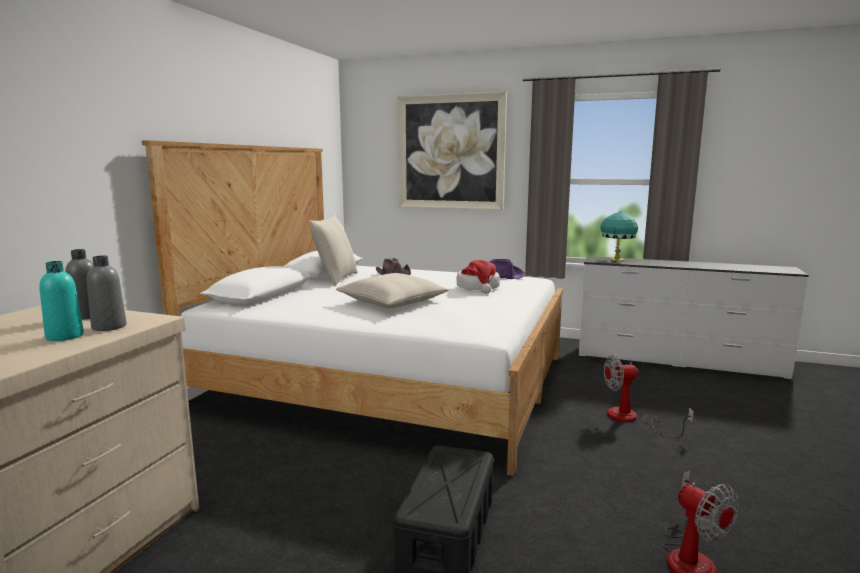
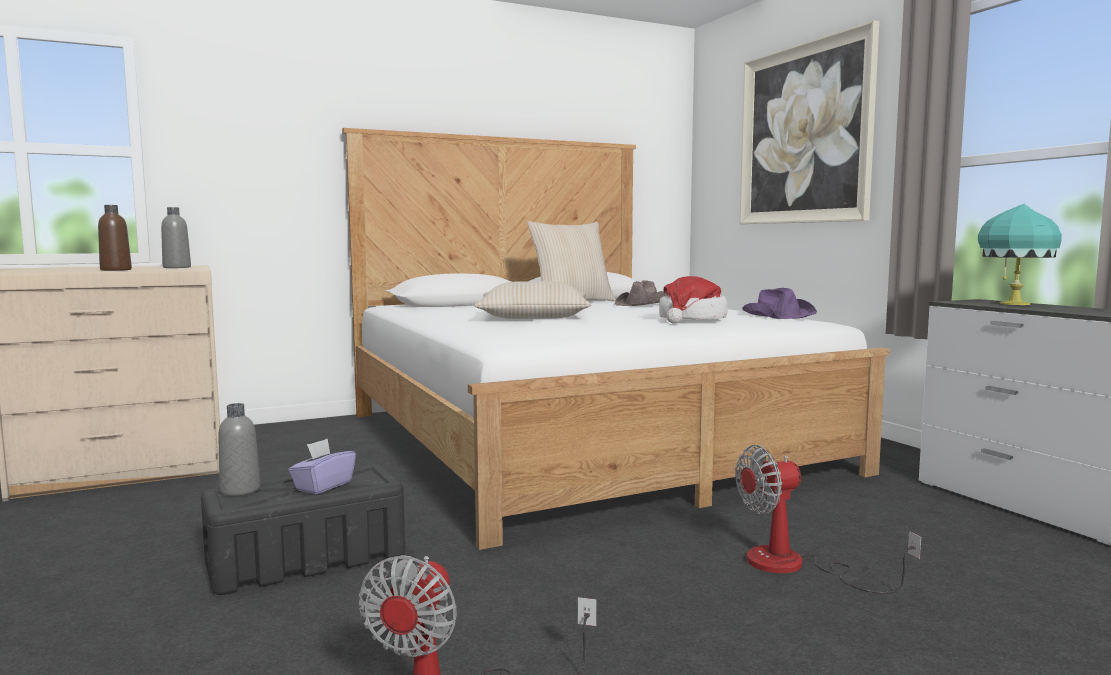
camera: 45 degrees right, 5 degrees down
(65, 336) = (116, 270): turquoise bottle -> brown bottle
(109, 327) = (153, 269): grey bottle -> grey bottle (240, 490)
(458, 475) = (323, 486): none -> purple tissue box
(631, 419) = (795, 566): fan -> fan turned 60 degrees counterclockwise

